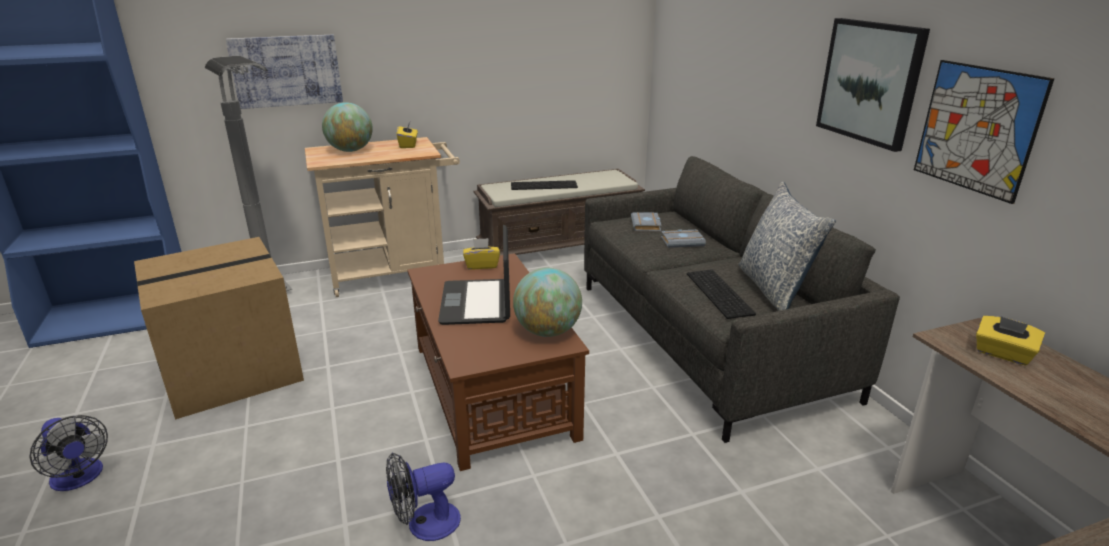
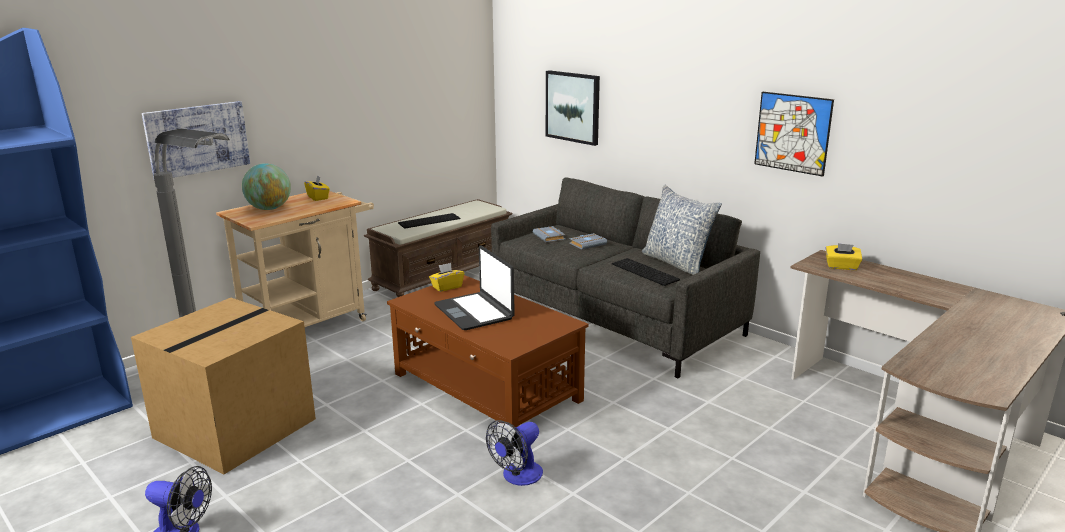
camera: 25 degrees left, 5 degrees down
(547, 331) = (548, 319): globe -> none
(870, 82) = (712, 108): picture -> picture (573, 107)

